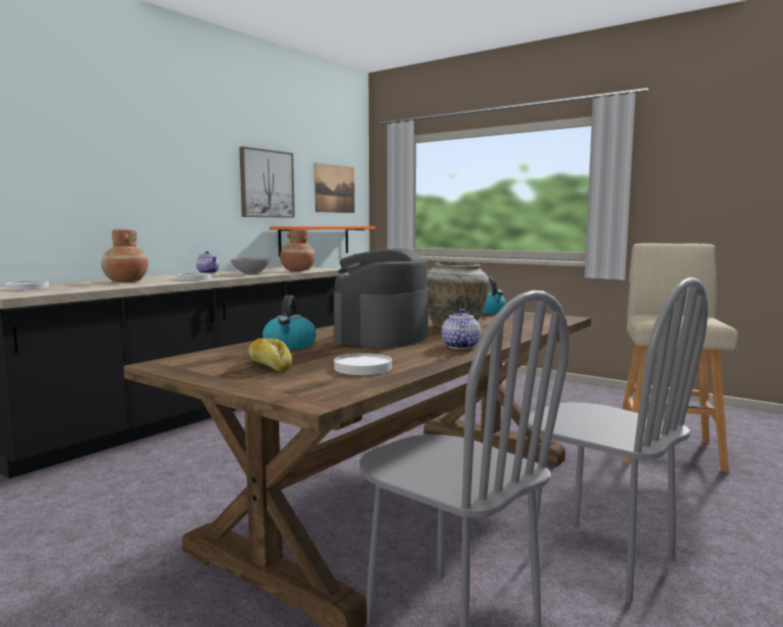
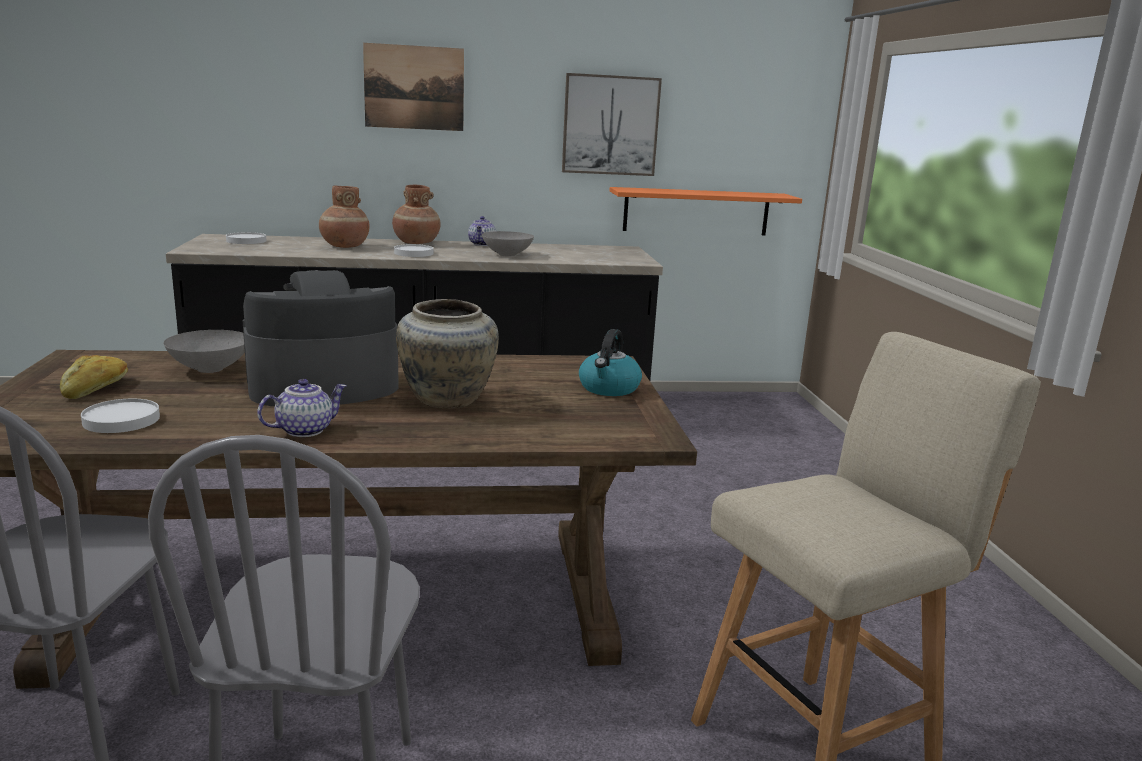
camera: 45 degrees right, 10 degrees up
(290, 346) = (211, 369): kettle -> grey bowl
(297, 271) = (582, 259): brown vase -> brown vase (416, 243)
(334, 189) = (749, 132): picture -> picture (414, 87)

